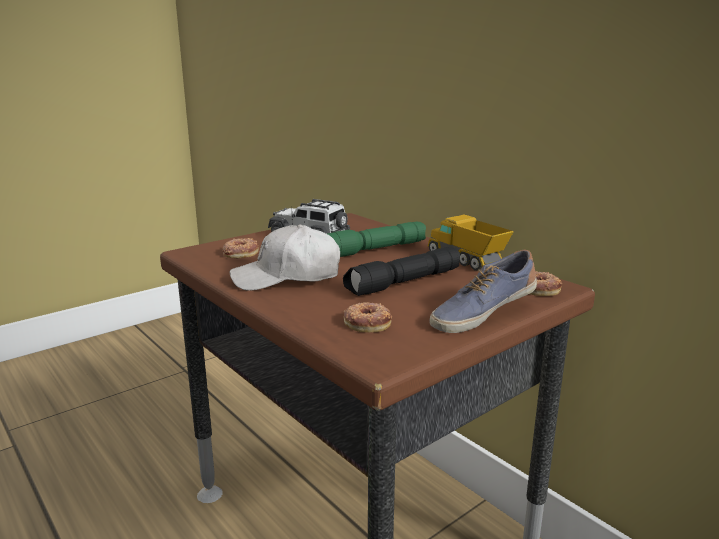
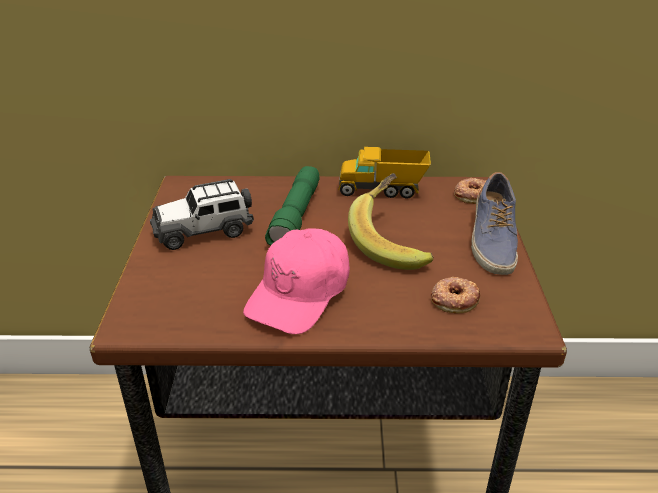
camera: 50 degrees left, 15 degrees up
(240, 252) = (186, 291): donut -> none
(287, 277) = (300, 293): white cap -> pink cap
(404, 283) = (394, 242): black flashlight -> banana

